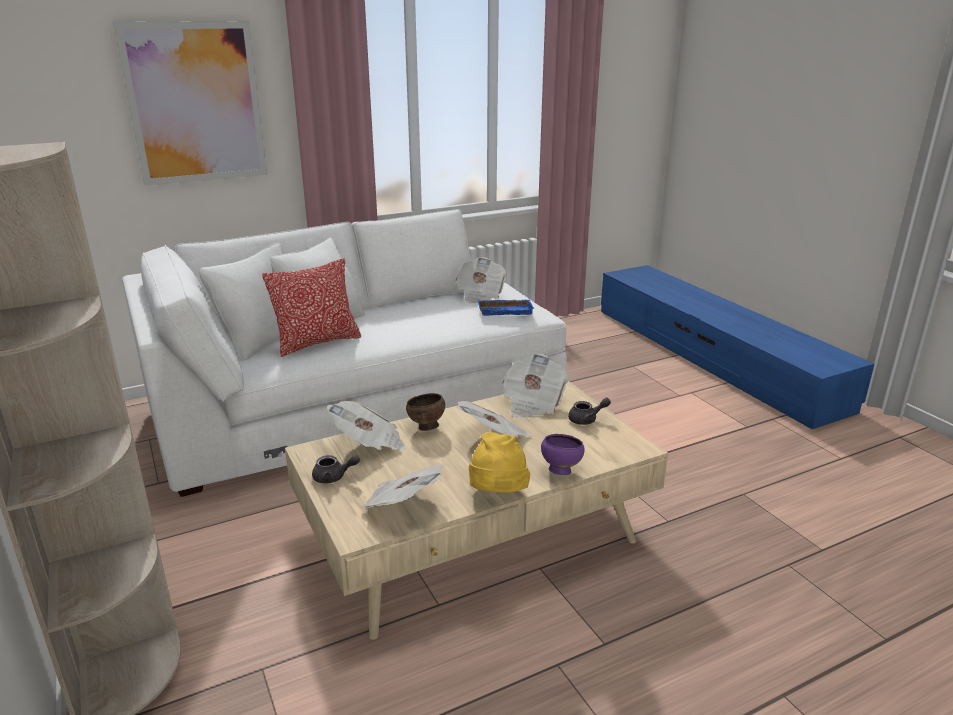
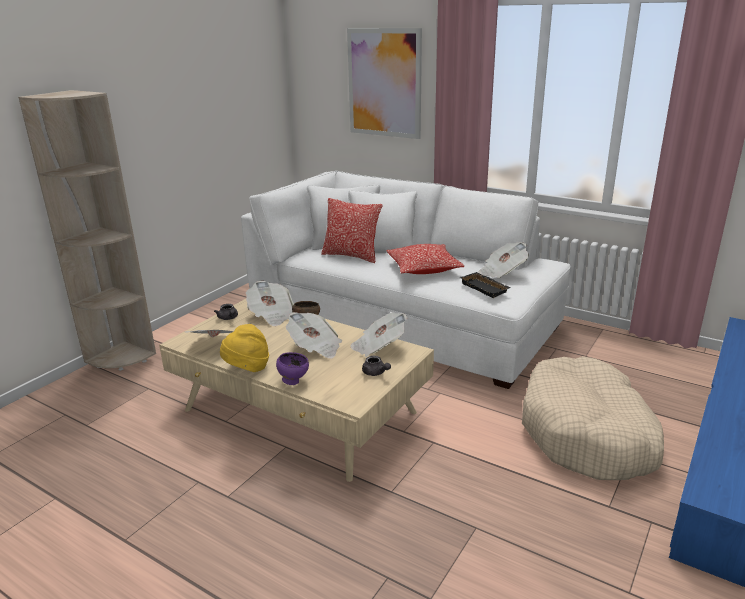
camera: 60 degrees right, 0 degrees up
(418, 320) = (423, 269): none -> pillow
(505, 310) = (485, 288): blue tray -> black tray
(653, 397) = (587, 434): none -> beige dog bed

